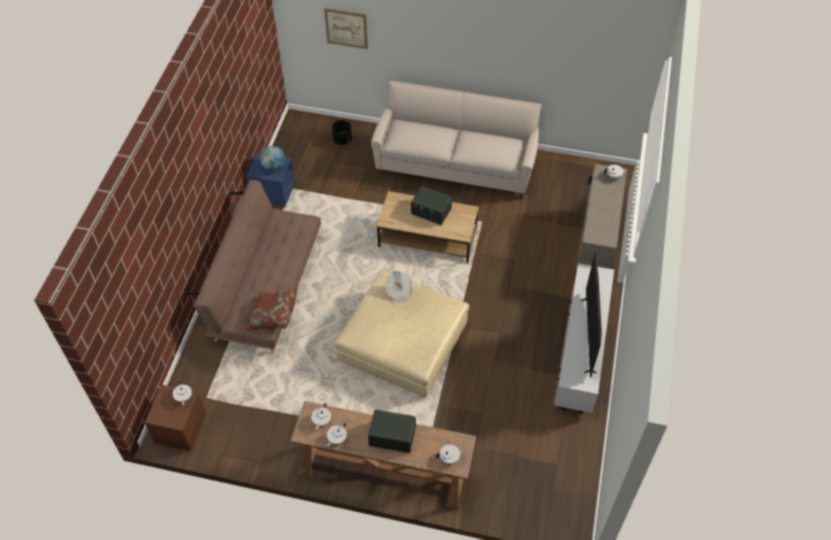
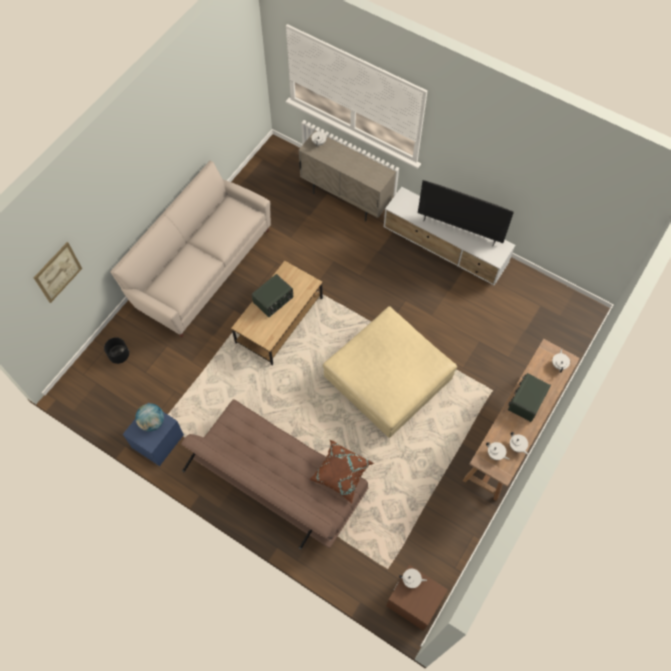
camera: 70 degrees left, 10 degrees up
(398, 292) = (358, 356): newspaper -> none

